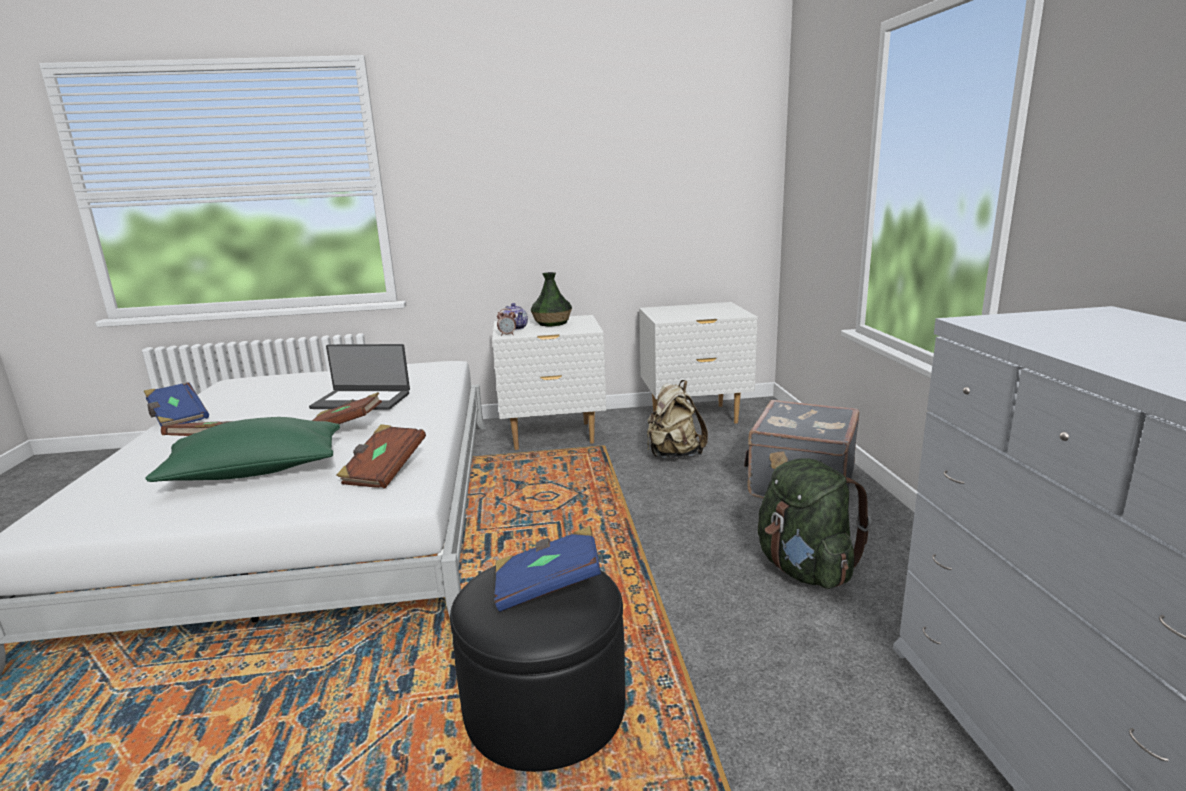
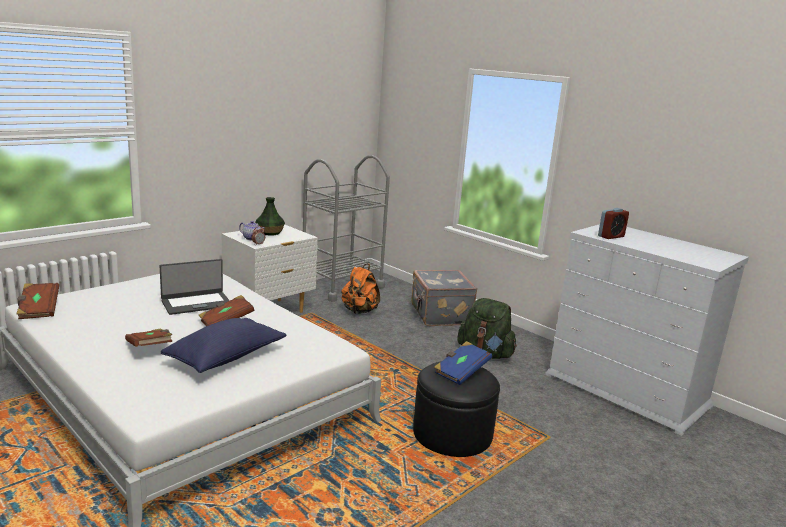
camera: 40 degrees left, 0 degrees up
(178, 418) = (62, 339): blue book -> none
(255, 472) = (226, 358): green pillow -> blue pillow
(384, 471) = (307, 341): brown book -> brown book (38, 310)
(673, 455) = (359, 311): beige backpack -> orange backpack
(694, 417) = (341, 286): white nightstand -> grey cart
(1045, 332) = (611, 236): none -> alarm clock

